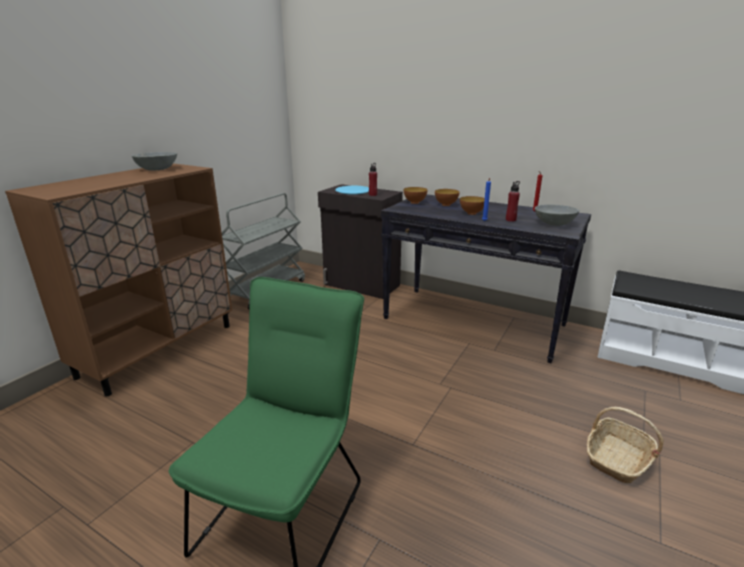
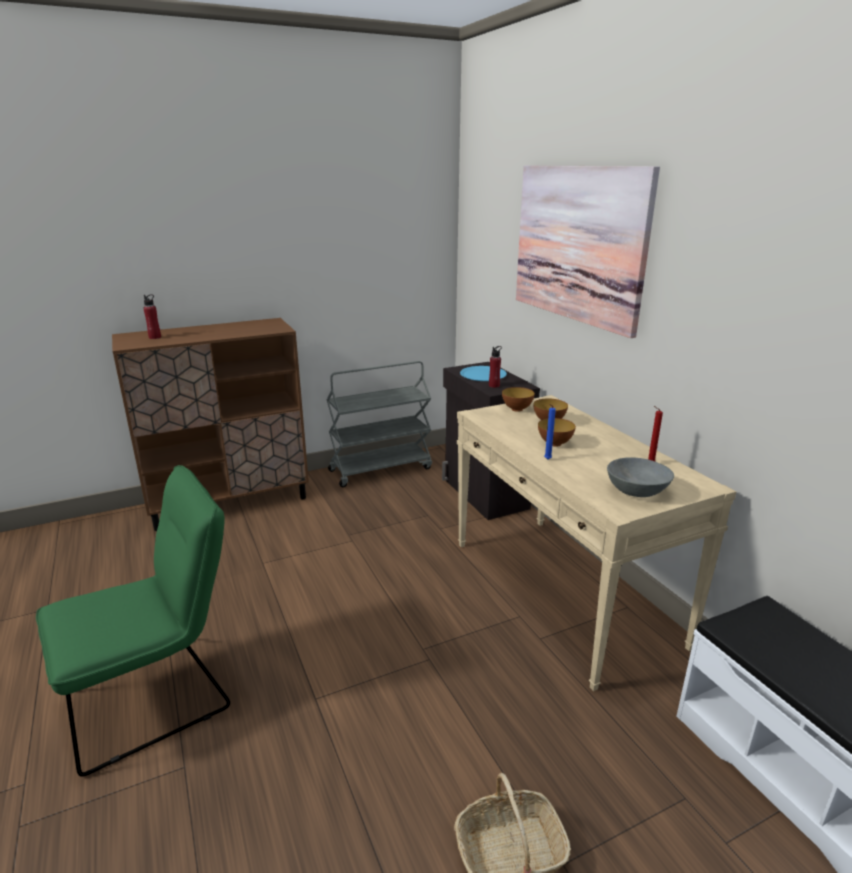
camera: 35 degrees right, 0 degrees up
(157, 169) = (251, 325): grey bowl -> none
(431, 77) = (578, 244): none -> picture
(474, 321) = (563, 591): black console table -> beige console table
(510, 220) = (586, 467): red bottle -> red bottle (155, 337)

